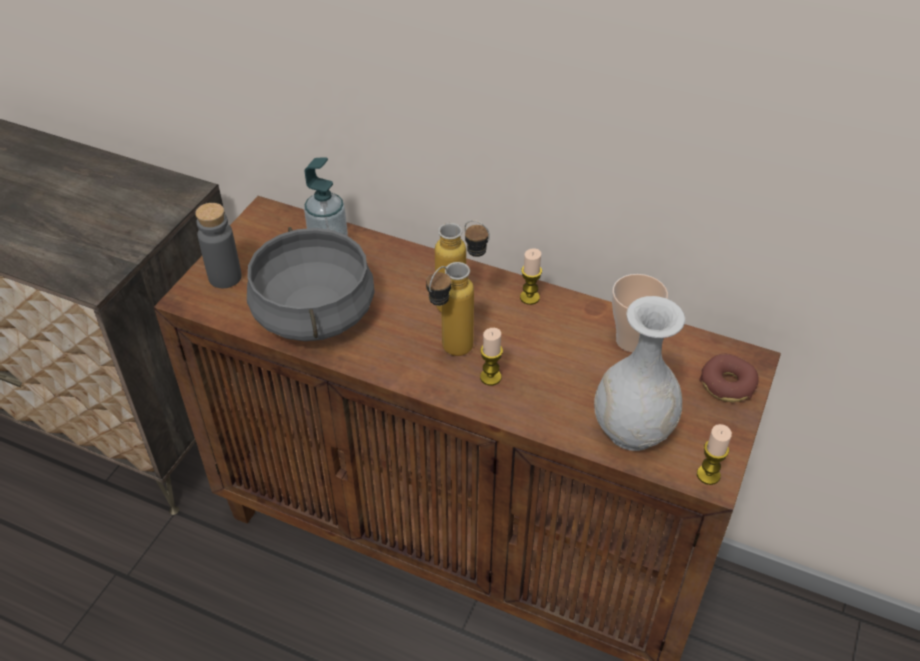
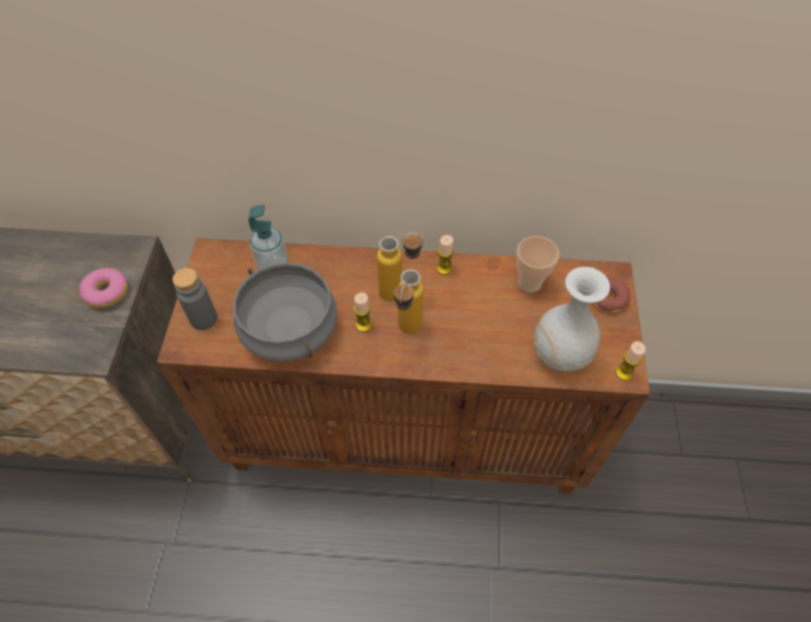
camera: 20 degrees left, 10 degrees up
(137, 225) = (107, 292): none -> donut
(490, 377) = (445, 343): candle -> candle (363, 325)

